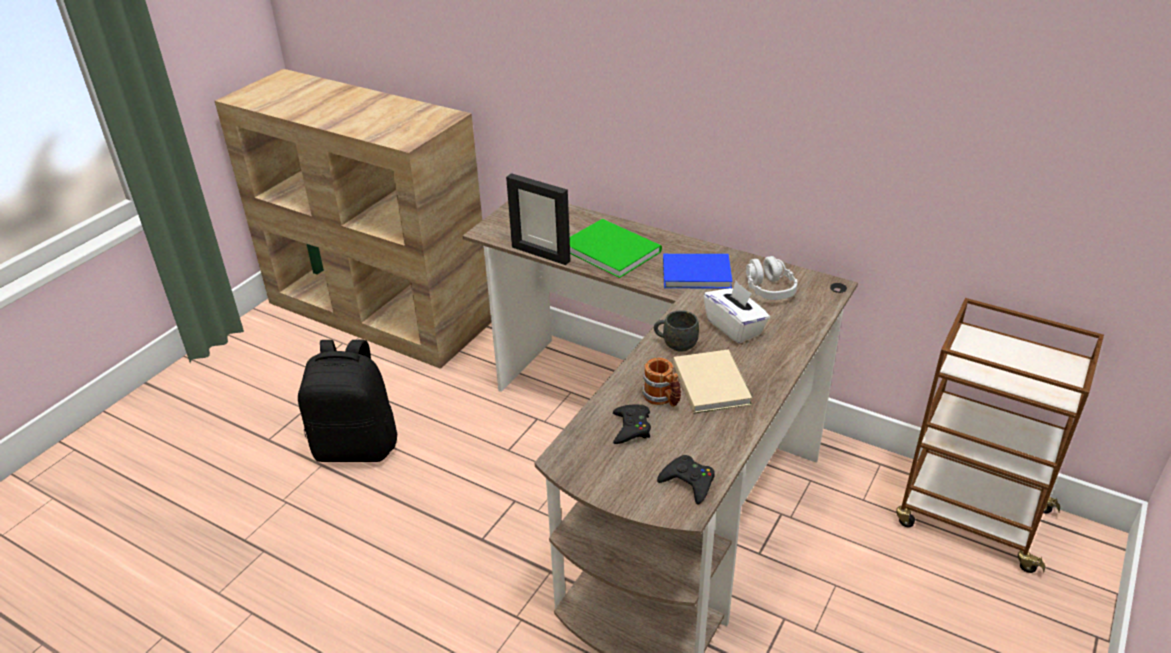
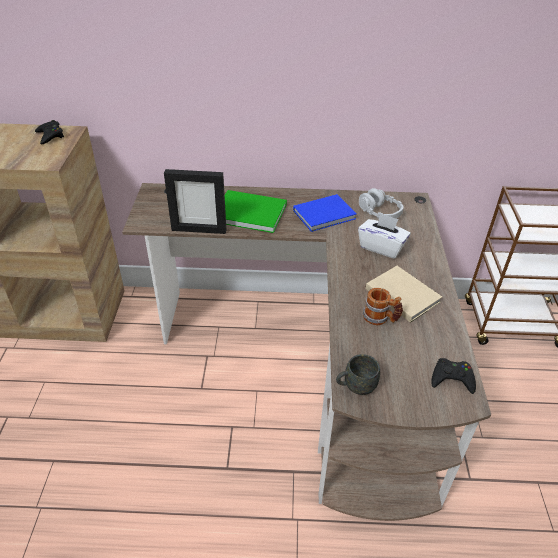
camera: 30 degrees left, 5 degrees up
(357, 446) = (75, 432): black backpack -> none
(631, 428) = (378, 350): black game controller -> black game controller (50, 136)
(675, 344) = (354, 272): grey mug -> grey mug (355, 386)

